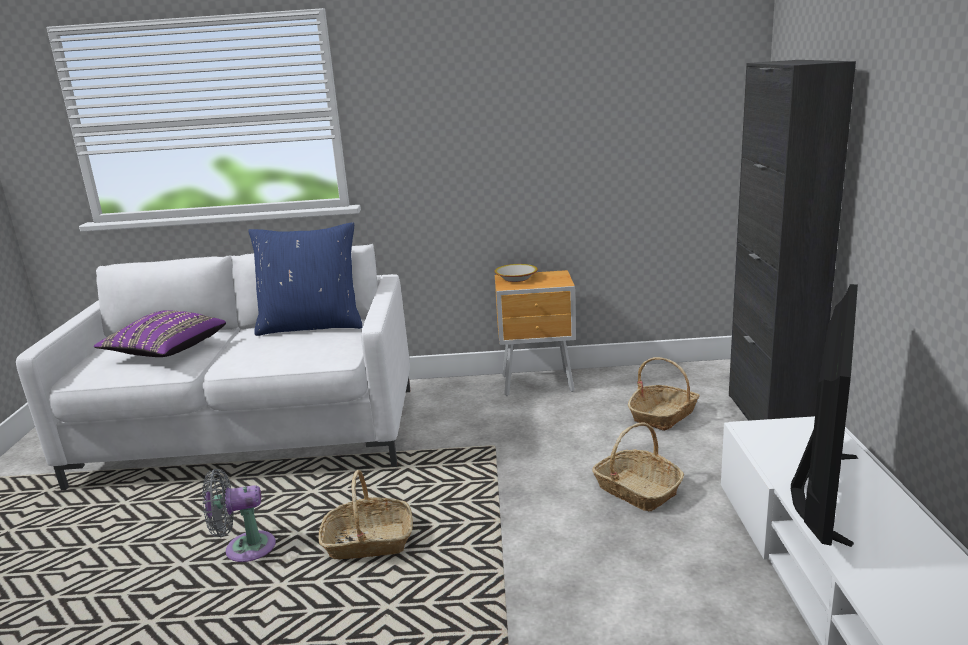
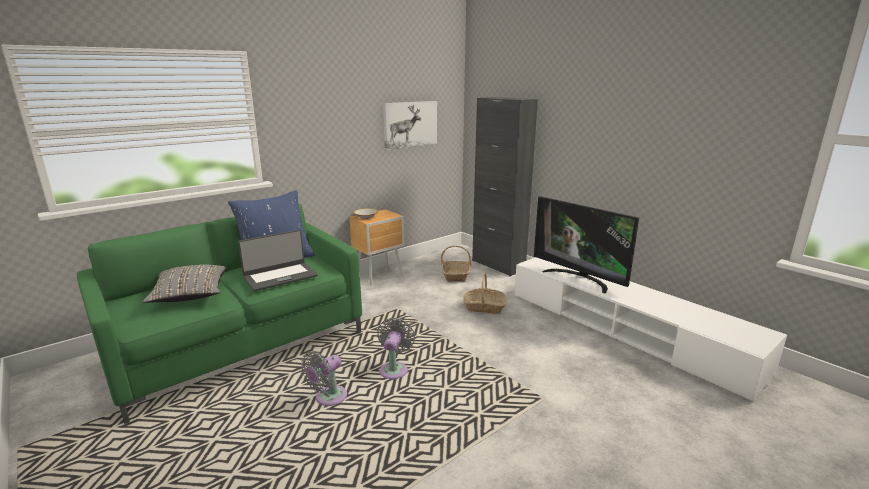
camera: 40 degrees left, 0 degrees up
(165, 351) = (190, 296): purple pillow -> grey pillow
(251, 438) = (239, 348): white sofa -> green sofa
(277, 349) = (280, 276): none -> laptop
(368, 542) = (394, 369): basket -> grey fan
(628, 118) = (410, 124): none -> picture
(819, 491) = (579, 278): television -> television turned 150 degrees clockwise

